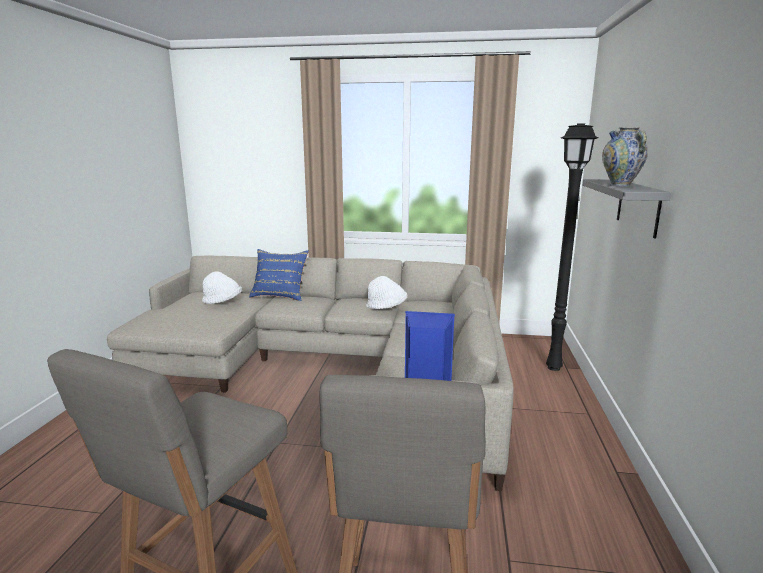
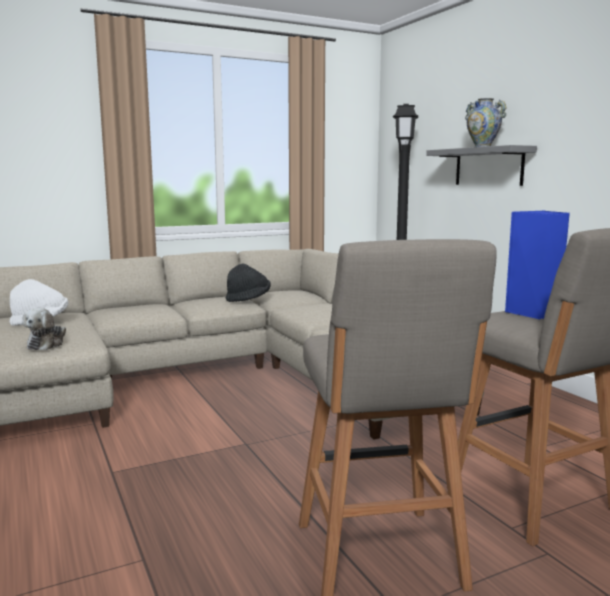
camera: 35 degrees left, 5 degrees down
(196, 324) = (47, 344): none -> plush toy
(280, 295) = (99, 308): blue pillow -> none
(387, 307) = (248, 299): white hat -> black hat

